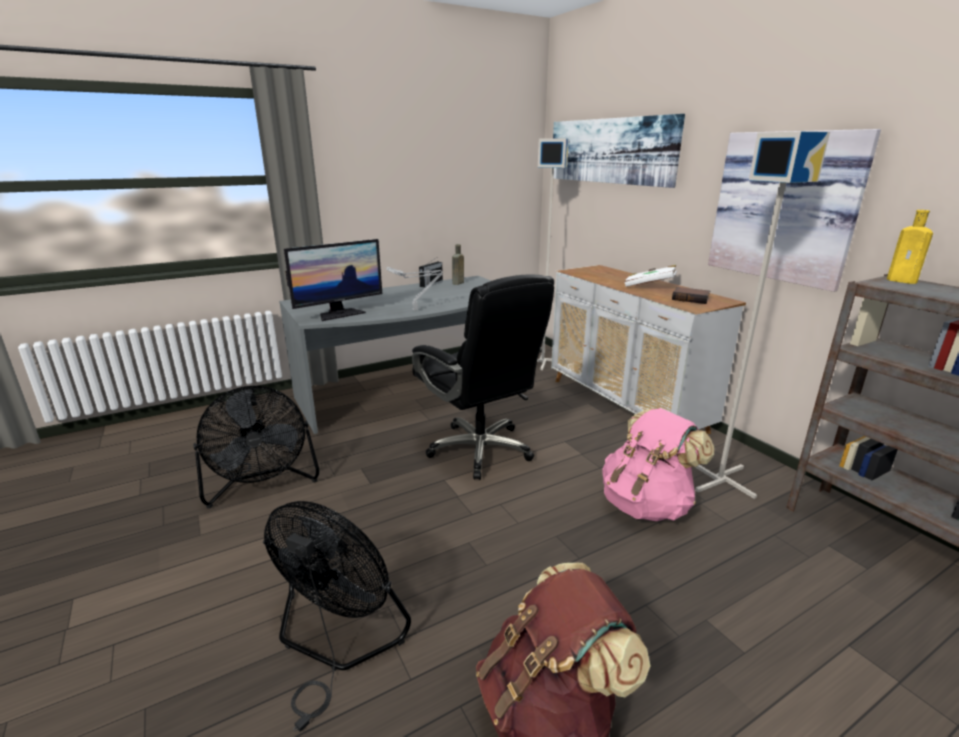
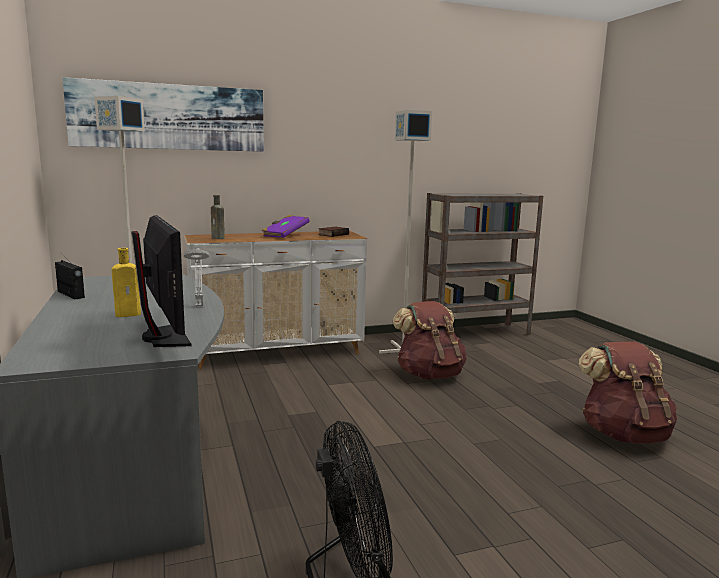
camera: 80 degrees left, 10 degrees down
(329, 642) = (607, 516): black fan -> none
(457, 283) = (92, 286): brown bottle -> brown bottle (218, 238)
(478, 448) = (319, 423): black office chair -> none
(646, 504) = (429, 375): pink backpack -> brown backpack
(649, 286) = (285, 235): white book -> purple book
(786, 207) = (359, 161): picture -> none
(903, 281) = (445, 194): yellow bottle -> yellow bottle (130, 314)

